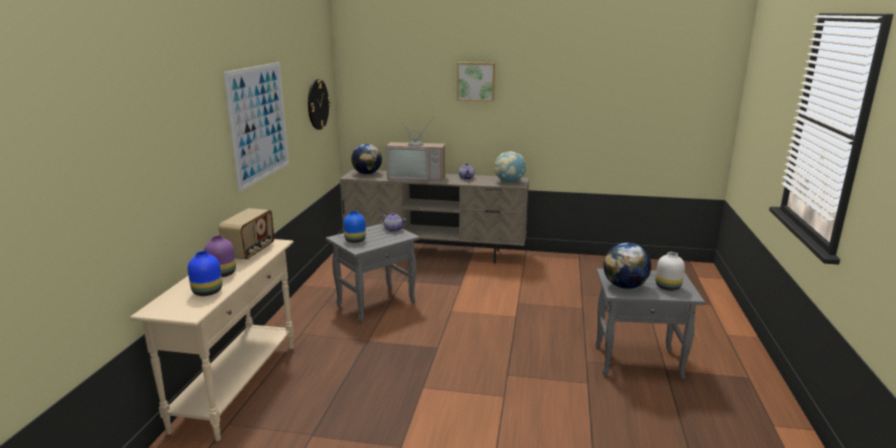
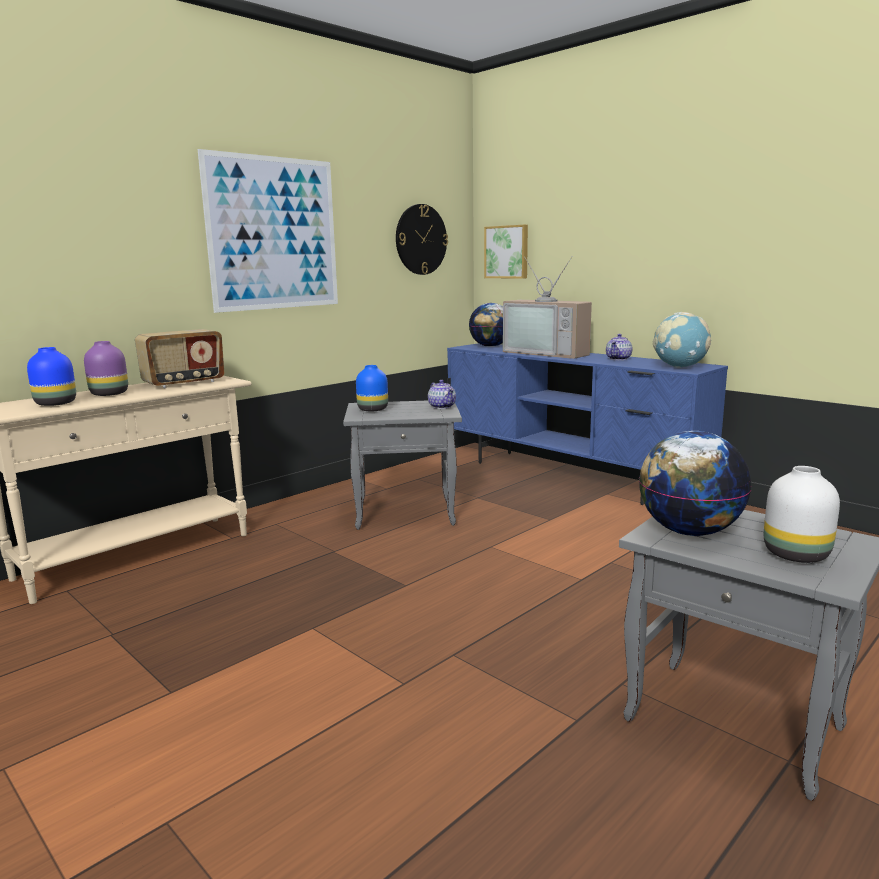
camera: 35 degrees right, 5 degrees down
(436, 253) = (569, 476): beige tv stand -> blue tv stand
(476, 81) = (651, 201): picture -> picture (507, 252)

